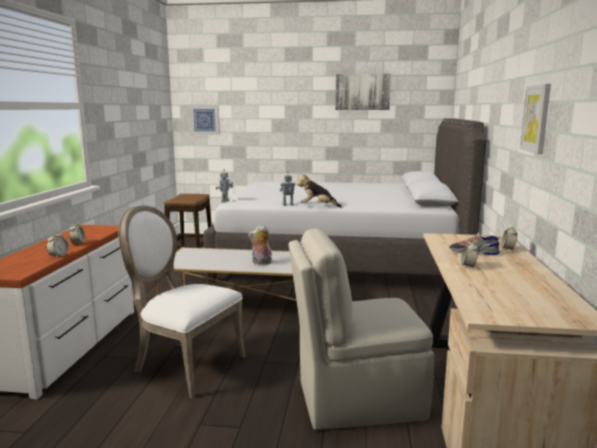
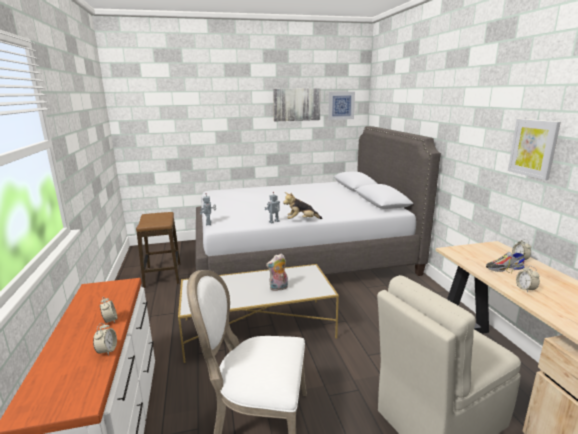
camera: 20 degrees left, 5 degrees up
(204, 119) = (147, 134): picture -> picture (341, 105)

